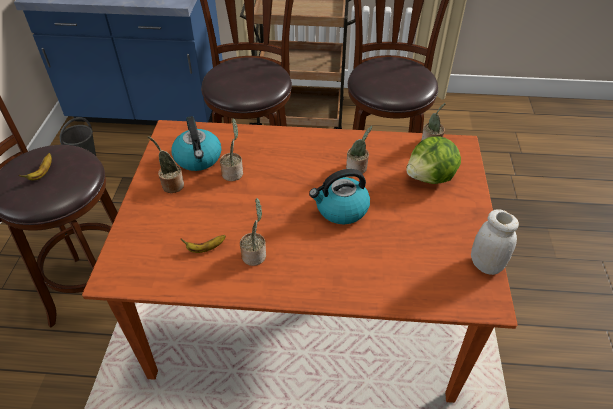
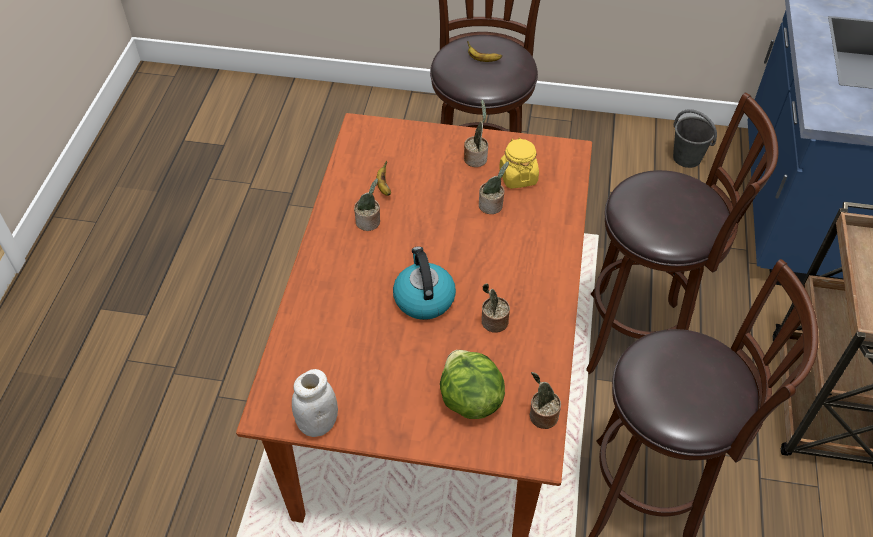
camera: 95 degrees right, 5 degrees up
(198, 159) = (518, 177): kettle -> yellow jar

